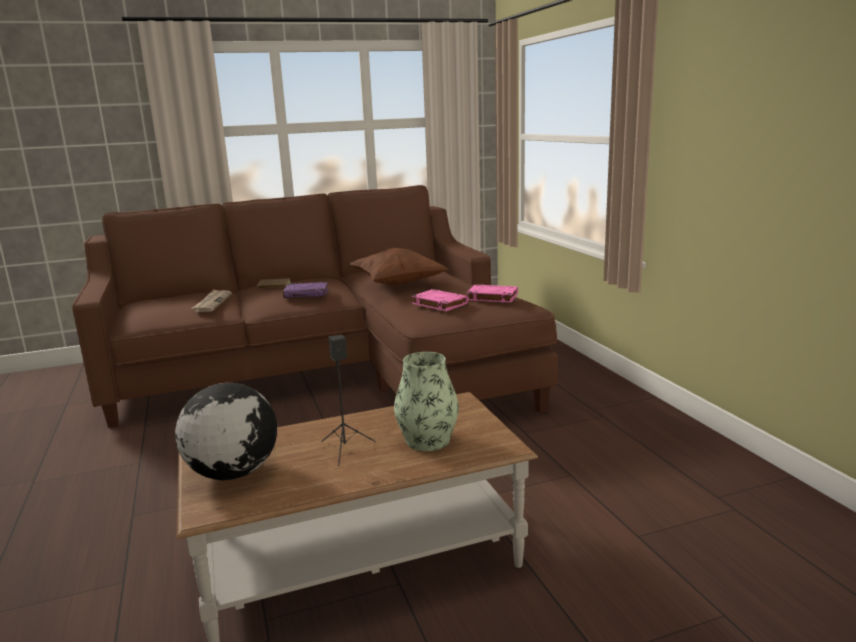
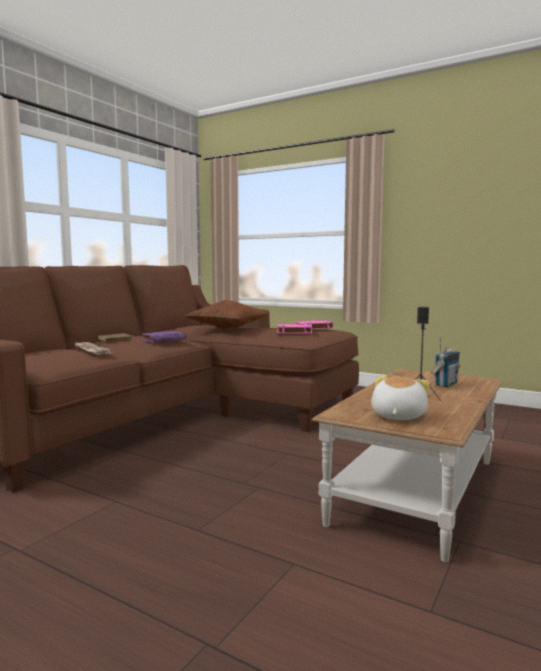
camera: 40 degrees left, 10 degrees down
(232, 473) = (397, 416): globe -> plush toy
(427, 440) = (445, 384): vase -> radio

